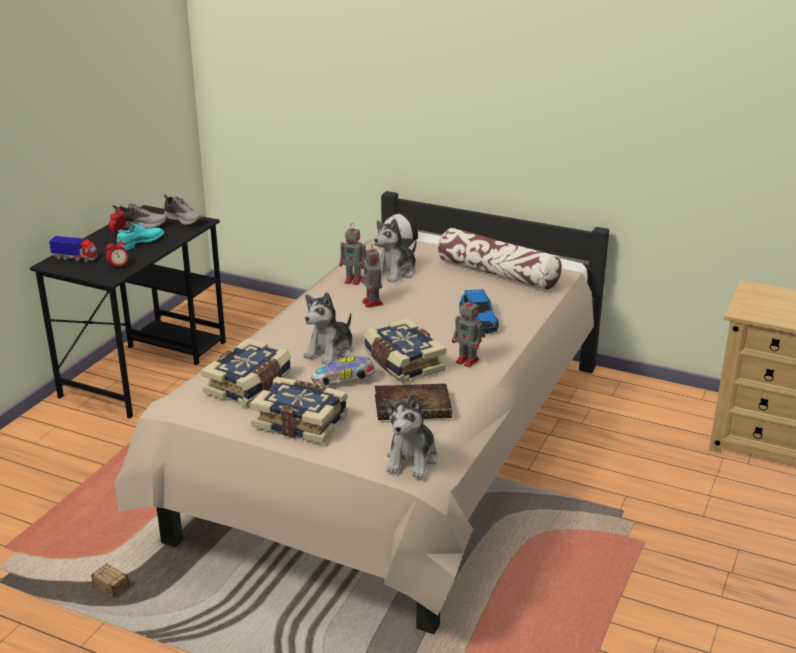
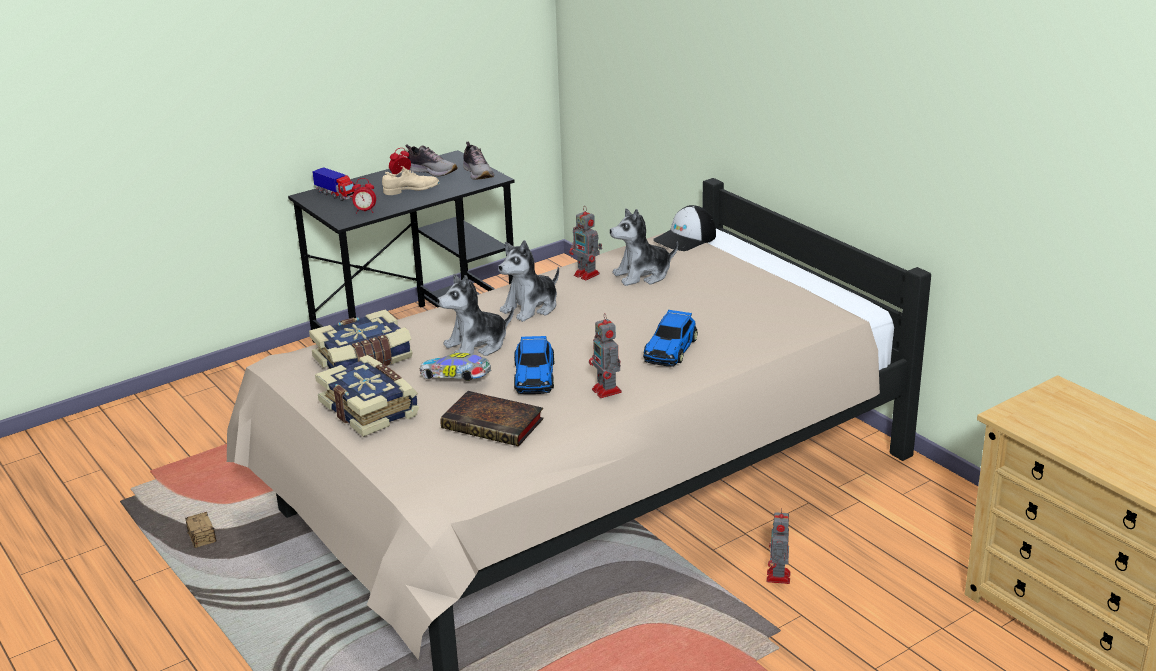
camera: 30 degrees right, 0 degrees up
(141, 243) = (411, 190): turquoise shoe -> beige shoe
(373, 303) = (577, 304): toy robot -> toy robot (778, 578)
(402, 363) = (534, 376): book -> toy car
(412, 459) = (433, 477): plush toy -> plush toy (531, 308)
(498, 274) = (756, 301): pillow -> none

